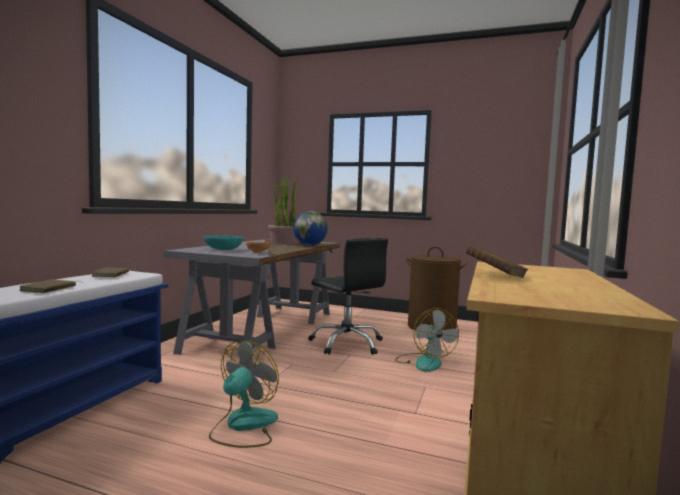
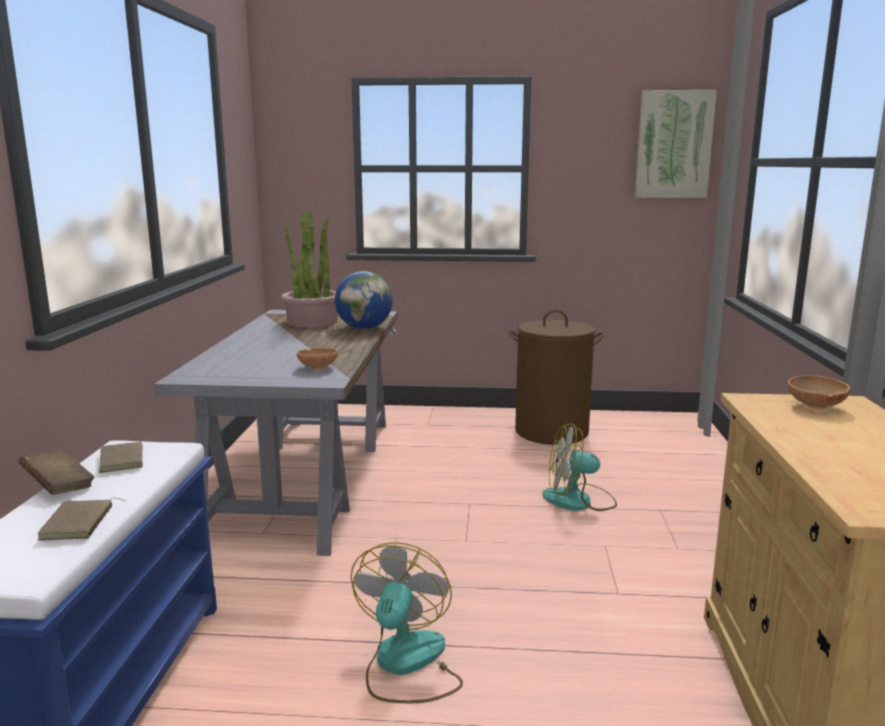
camera: 15 degrees left, 10 degrees up
(223, 249) = (250, 366): turquoise bowl -> none
(347, 343) = (451, 483): black office chair -> none
(424, 362) = (579, 501): fan -> fan turned 120 degrees clockwise
(495, 275) = (797, 443): brown book -> brown book (59, 487)
(522, 148) = (673, 144): none -> picture
(537, 268) = (814, 407): none -> brown bowl

